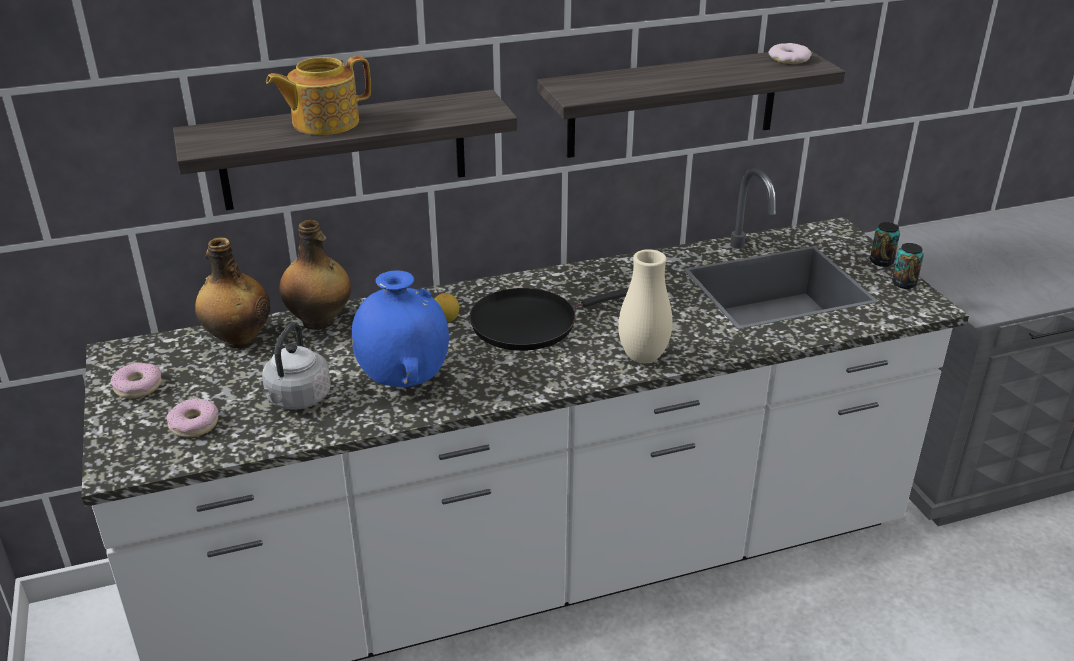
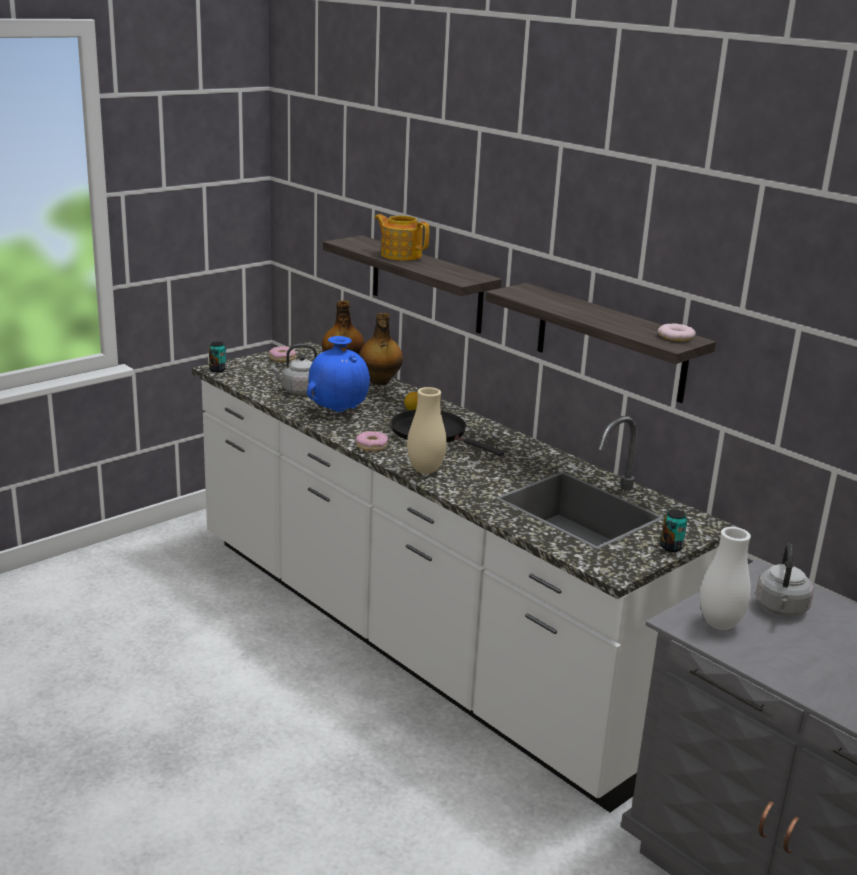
camera: 65 degrees right, 10 degrees down
(194, 424) = (260, 375): donut -> donut (371, 446)
(904, 283) = (642, 558): can -> can (217, 370)
(958, 255) = (781, 609): none -> grey kettle
(985, 292) = (719, 624): none -> white vase

